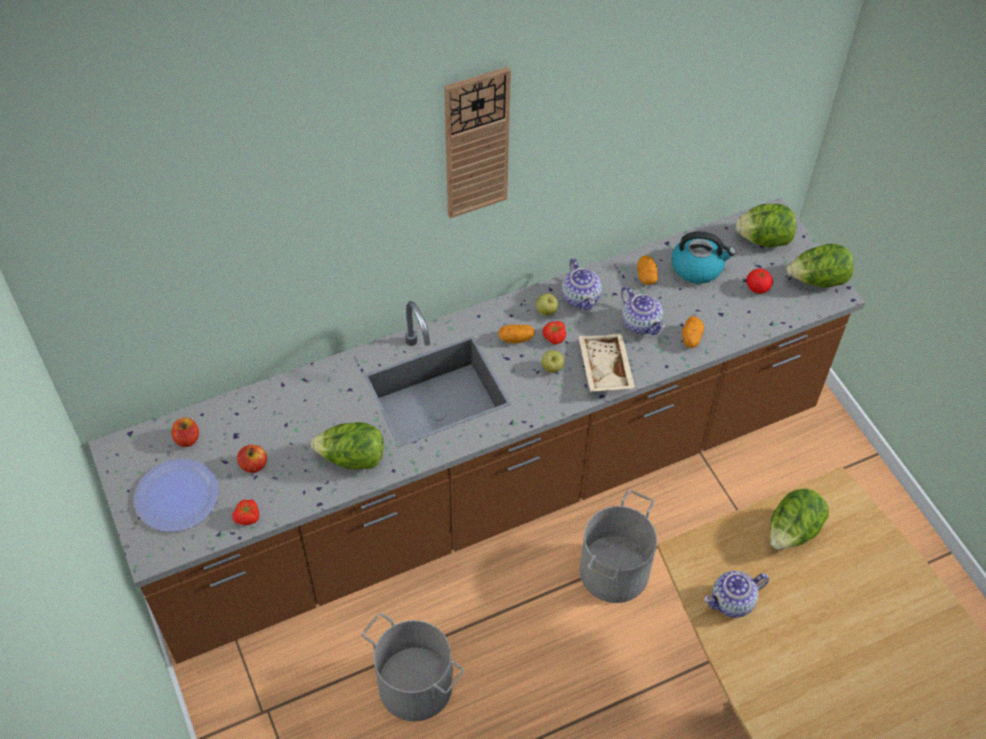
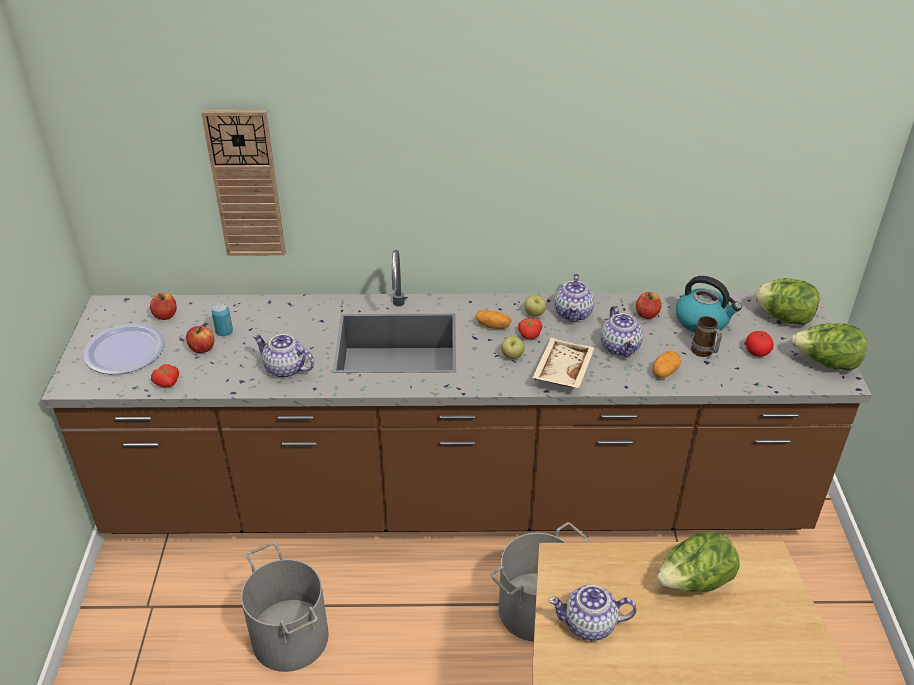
camera: 25 degrees right, 15 degrees down
(262, 438) = (224, 332): none -> can
(352, 459) = (285, 369): lettuce -> teapot
(476, 144) = (480, 97): wall clock -> wall clock (246, 185)
(646, 276) = (647, 314): potato -> apple
(715, 304) = (704, 353): none -> mug

